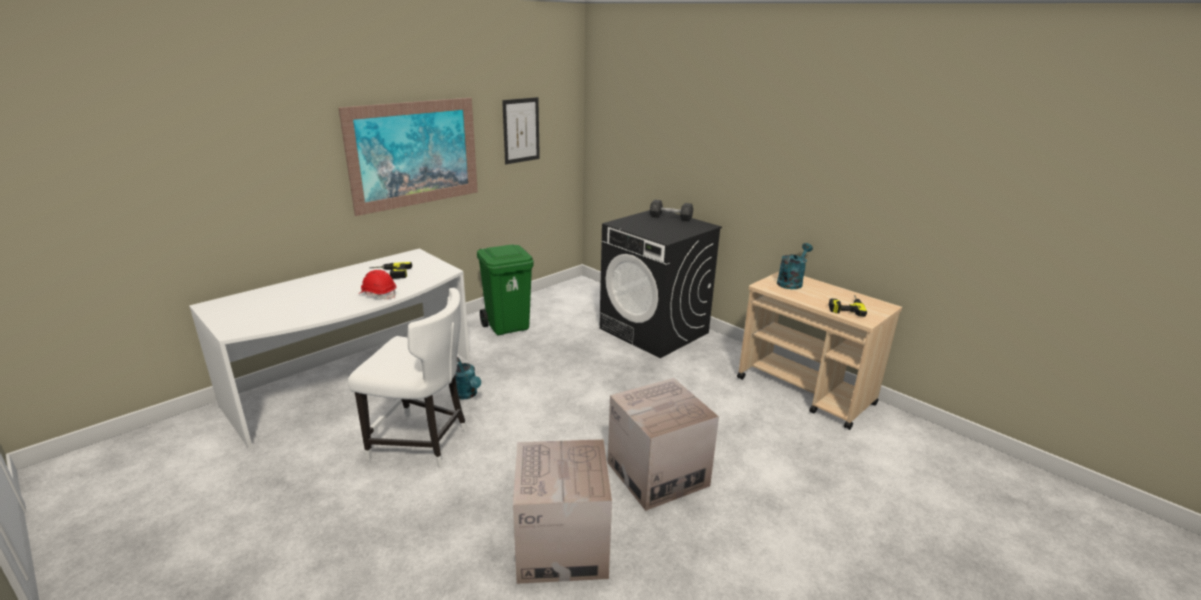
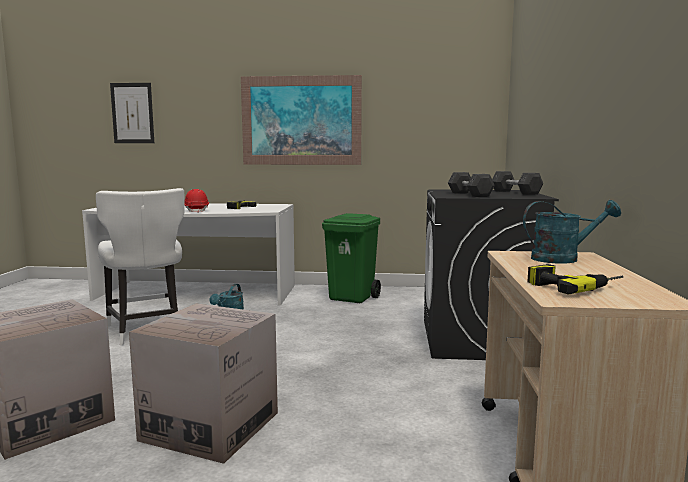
camera: 50 degrees right, 15 degrees down
(521, 130) = (418, 111): picture -> picture (132, 113)
(663, 230) = (469, 194): none -> grey dumbbell

